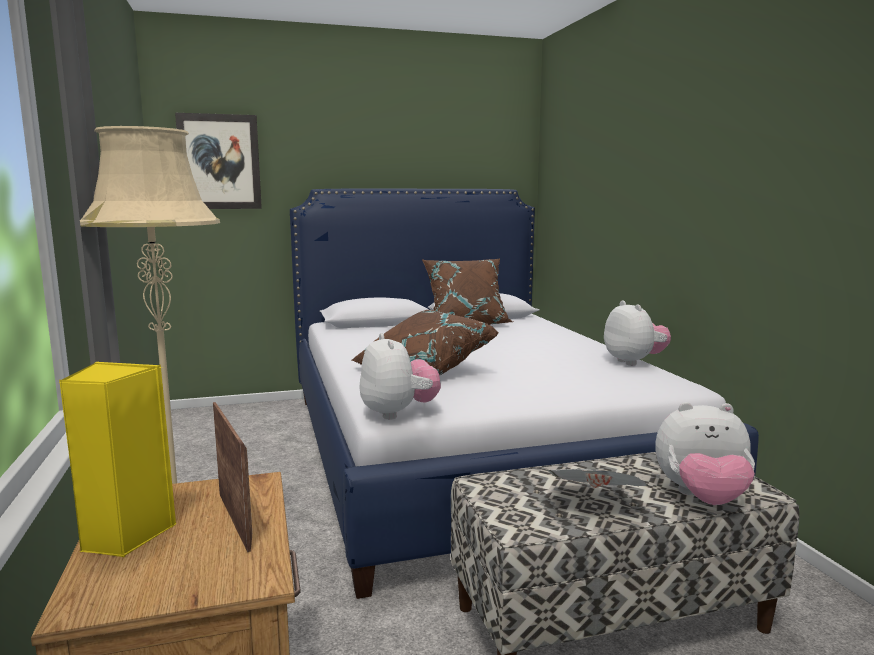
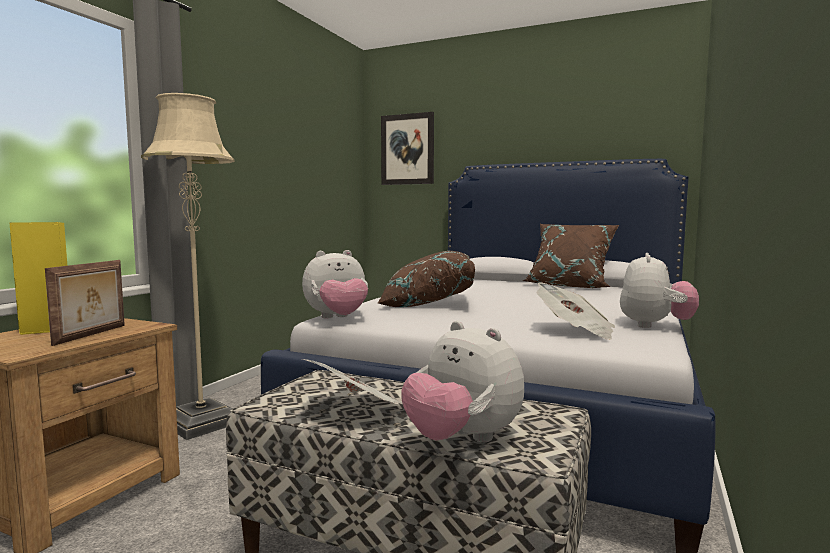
camera: 40 degrees right, 5 degrees down
(398, 413) = (337, 318): plush toy -> plush toy turned 45 degrees clockwise
(610, 381) = (575, 332): none -> newspaper

